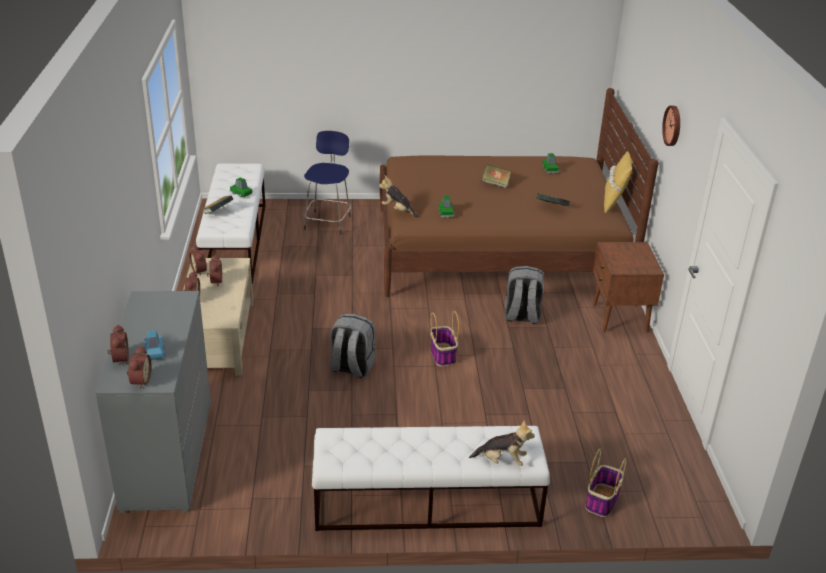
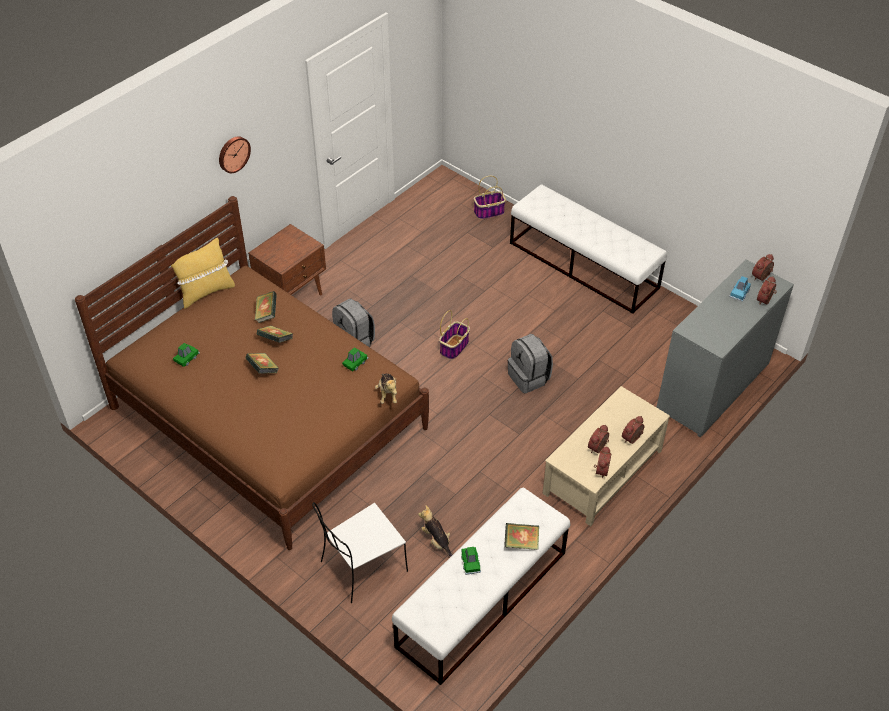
camera: 135 degrees left, 15 degrees up
(328, 222) = (362, 567): blue stool -> white chair
(502, 460) = (558, 200): plush toy -> plush toy (437, 541)
(517, 199) = (275, 341): none -> book

